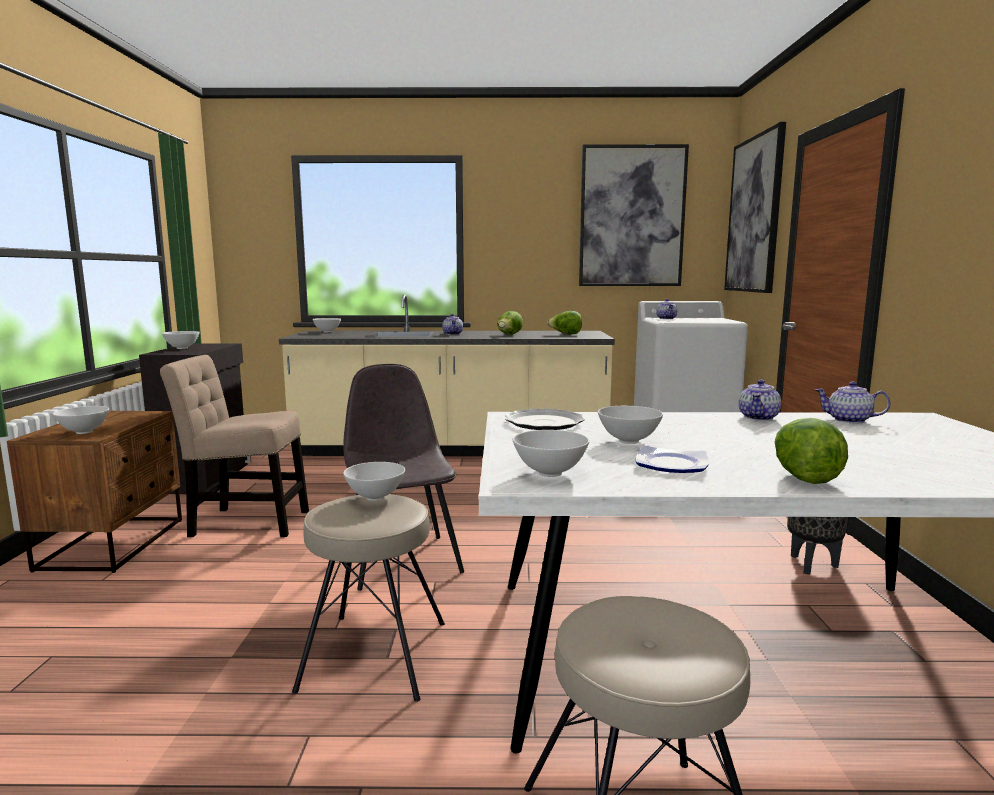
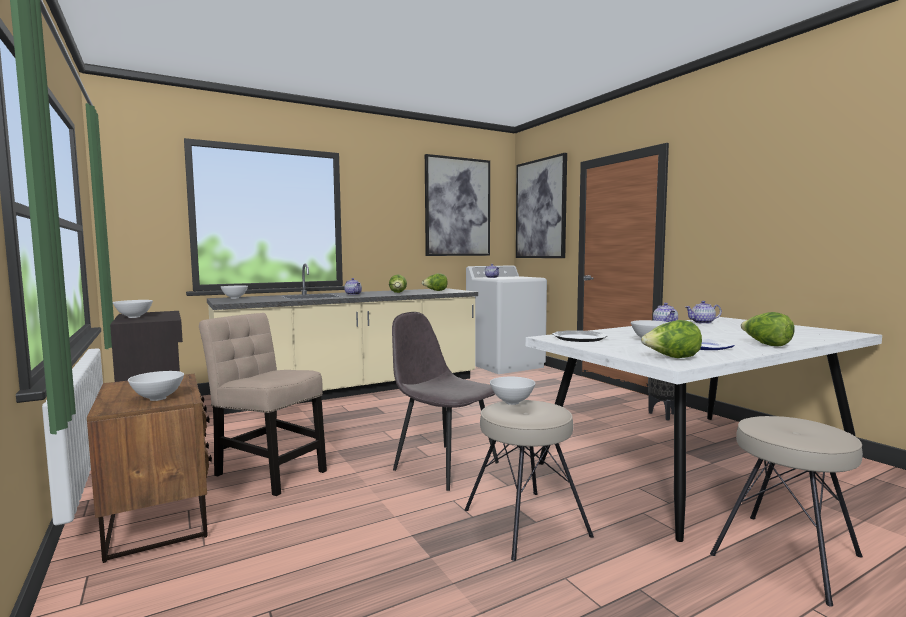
camera: 30 degrees left, 5 degrees down
(245, 523) = (268, 471): beige chair -> beige chair turned 60 degrees clockwise
(550, 473) = (672, 358): white bowl -> lettuce

